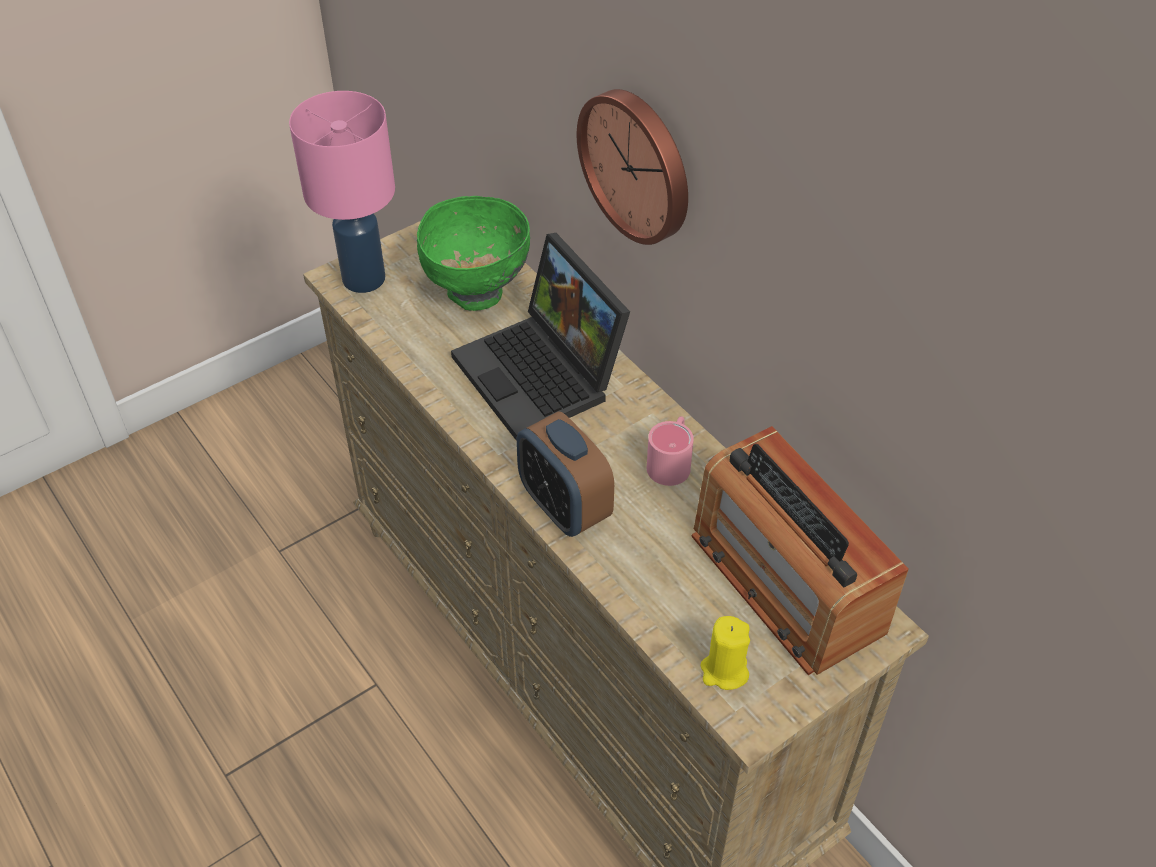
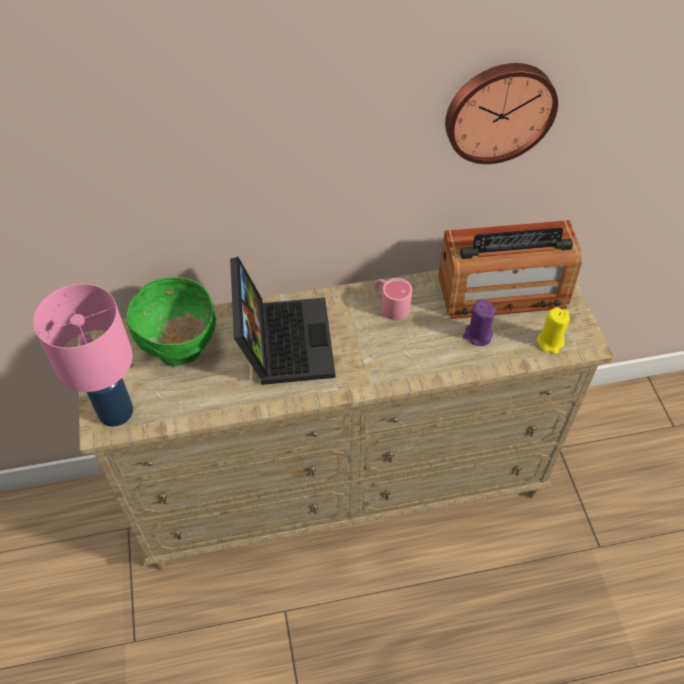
camera: 65 degrees left, 5 degrees up
(543, 375) = (282, 340): laptop -> laptop turned 90 degrees counterclockwise
(564, 507) = (399, 370): alarm clock -> none
(638, 164) = (272, 169): wall clock -> wall clock (499, 111)
(680, 576) = (477, 335): none -> purple candle

